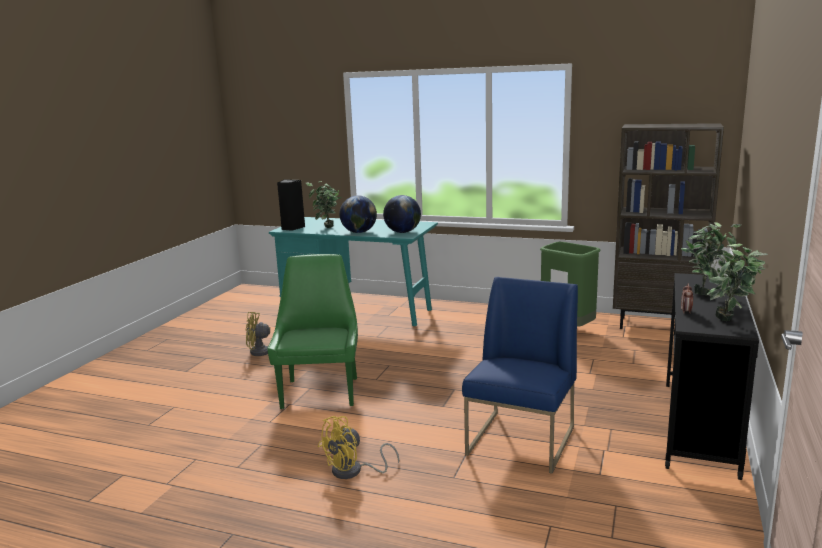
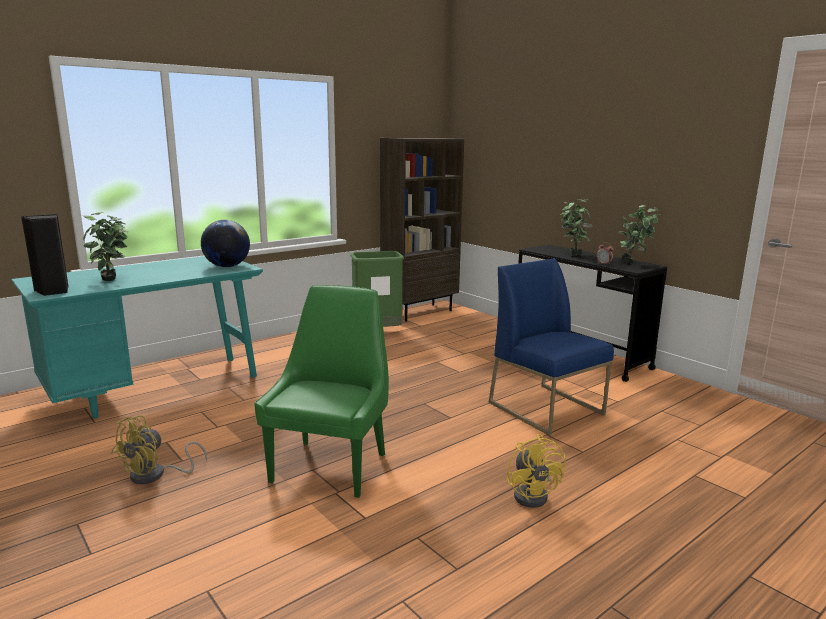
camera: 60 degrees left, 0 degrees up
(321, 391) = (331, 465): green chair -> green chair turned 75 degrees clockwise
(359, 232) = (175, 276): globe -> none

